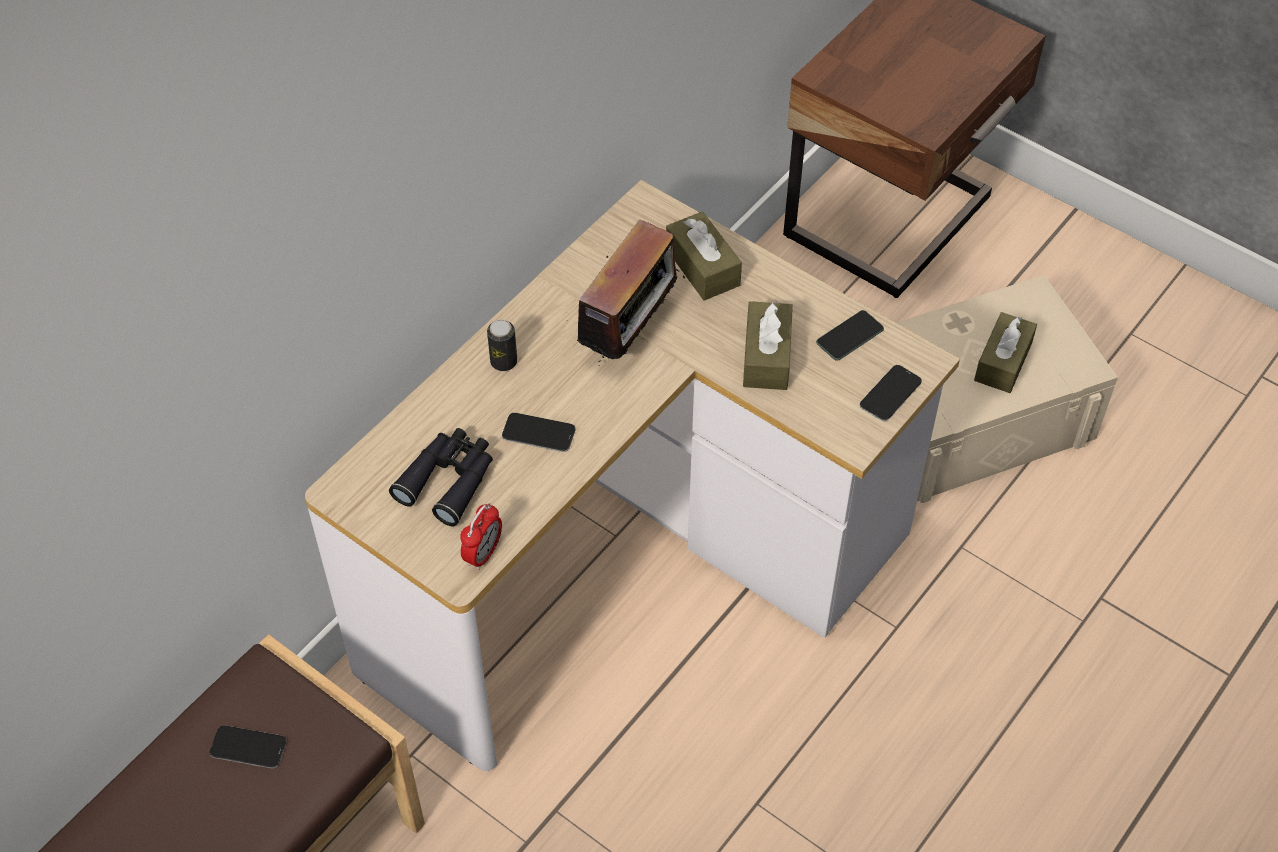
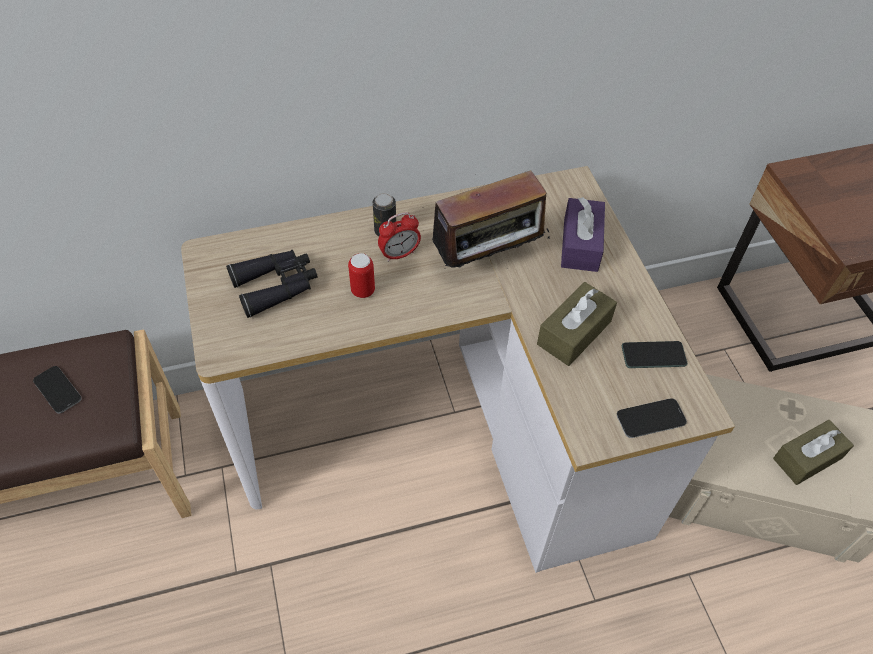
camera: 35 degrees right, 0 degrees up
(483, 554) = (249, 349): alarm clock -> alarm clock (399, 254)
(538, 433) = (363, 291): phone -> can
(702, 267) = (580, 244): brown tissue box -> purple tissue box

